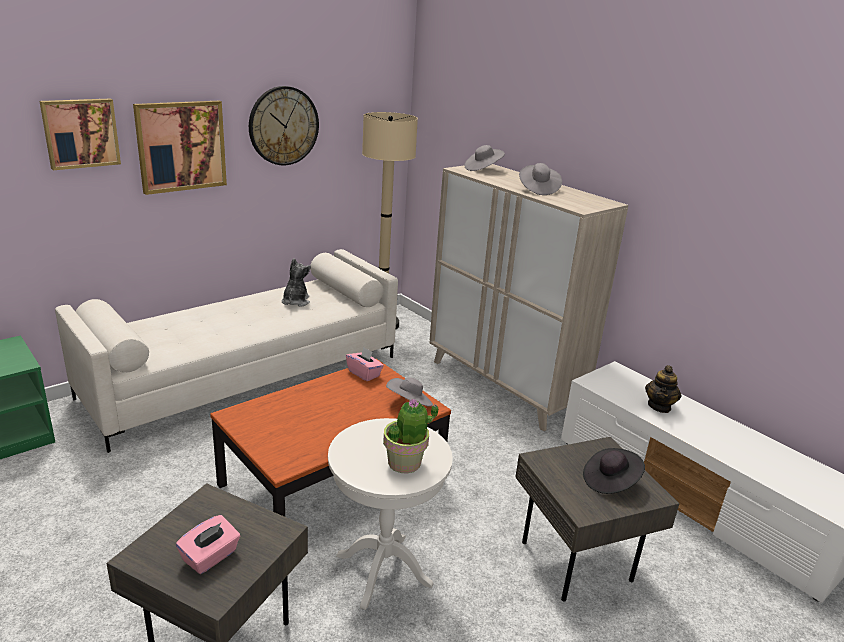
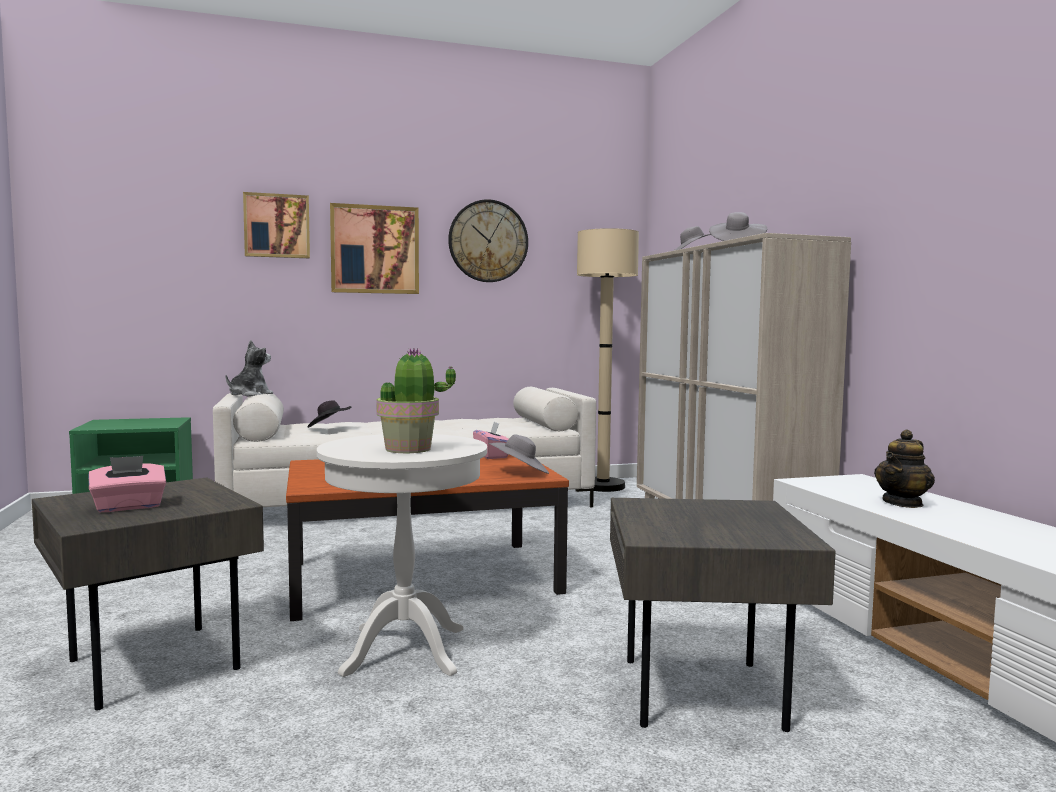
camera: 25 degrees right, 20 degrees down
(295, 301) = (478, 423): plush toy -> plush toy (249, 395)
(610, 482) = (728, 524): black hat -> black hat (329, 427)

